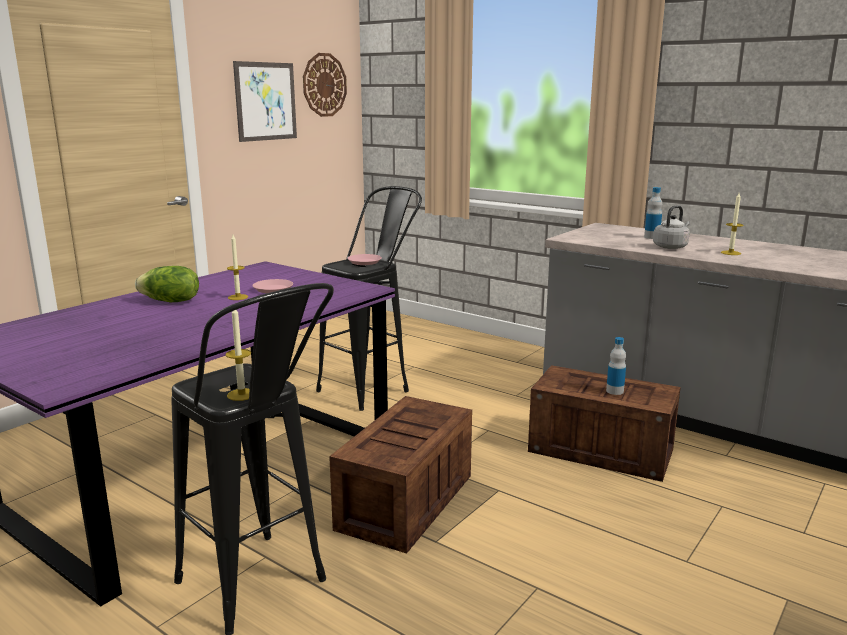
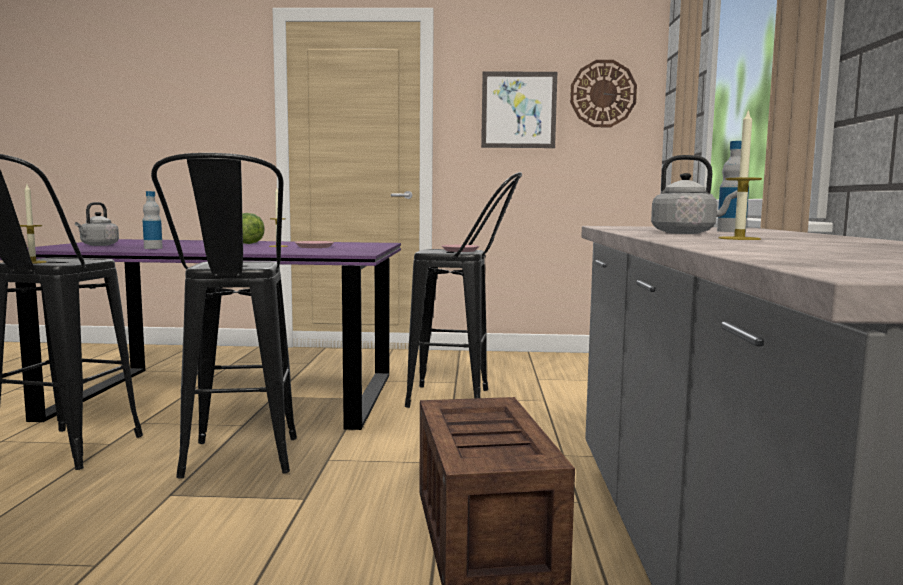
camera: 55 degrees right, 10 degrees down
(60, 355) = (98, 245): none -> grey kettle
(405, 503) = (237, 465): crate -> black stool
(614, 391) = (484, 436): bottle -> bottle (153, 248)

